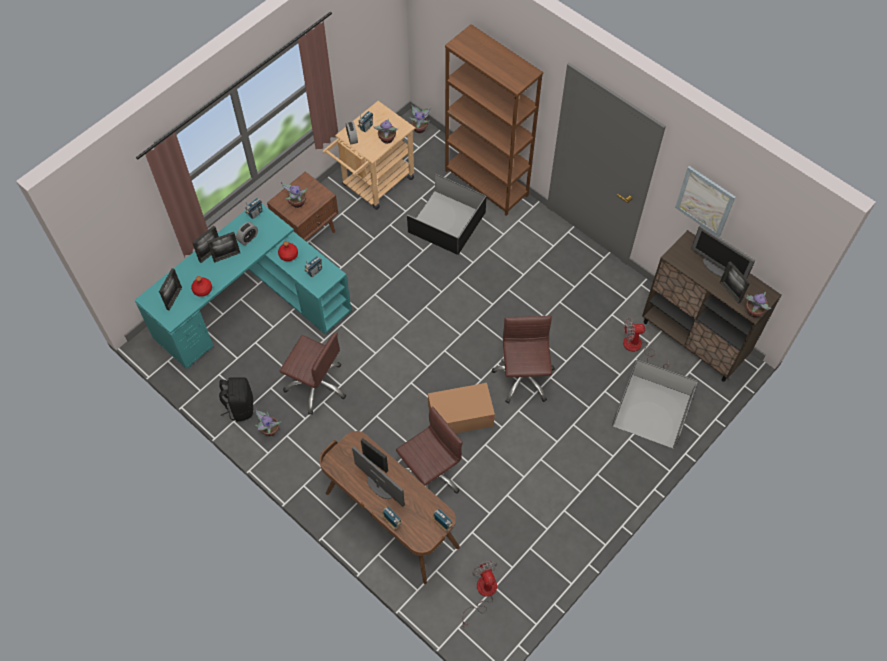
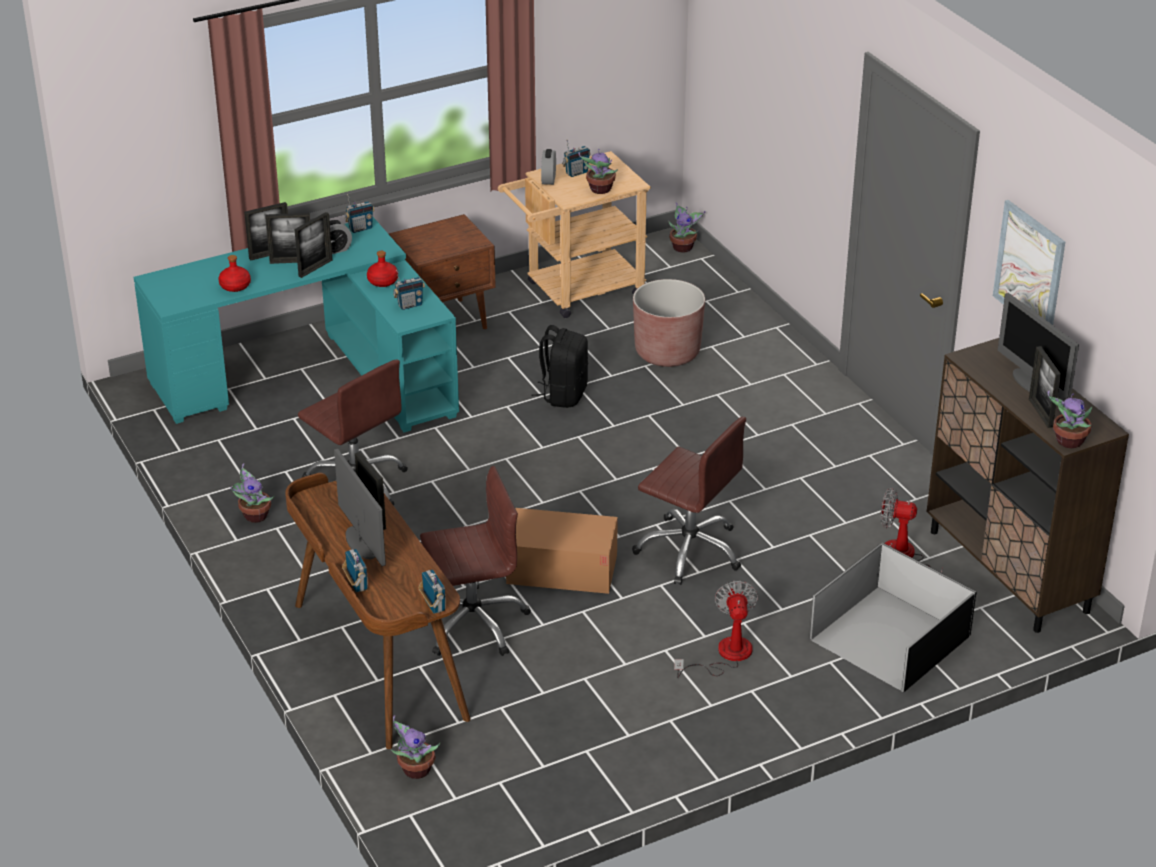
camera: 20 degrees right, 25 degrees down
(174, 298) = (189, 286): picture frame -> picture frame (315, 268)
(240, 407) = (227, 481): black backpack -> black backpack (563, 394)
(296, 203) = (431, 242): potted plant -> potted plant (414, 770)
(447, 221) = (667, 352): black storage box -> brown planter
(482, 593) = (475, 784): fan -> fan (725, 655)
(486, 183) = (755, 324): brown bookcase -> none
(523, 378) = (690, 550): brown office chair -> brown office chair turned 105 degrees clockwise

